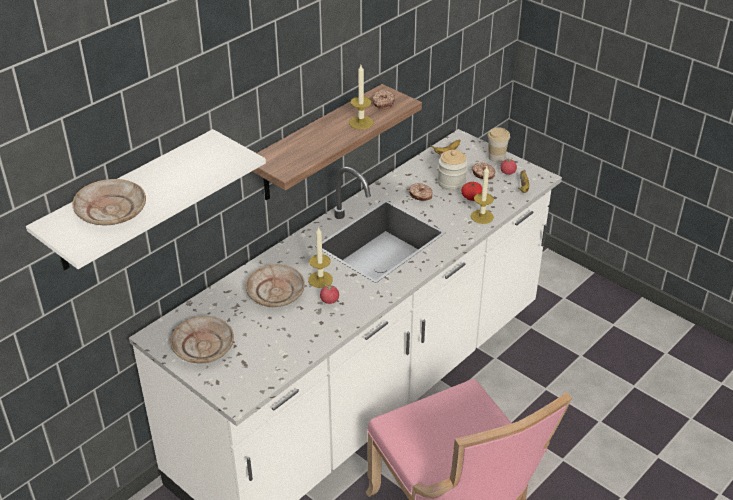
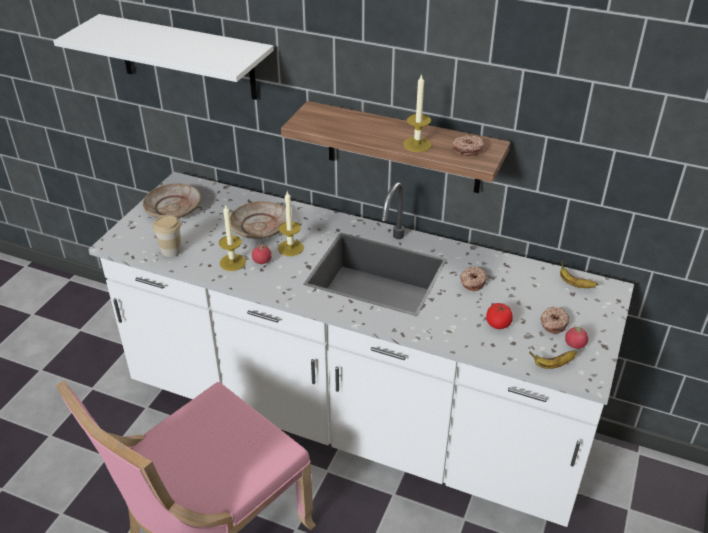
camera: 70 degrees right, 0 degrees up
(111, 210) = (126, 35): beige plate -> none
(451, 183) = (515, 301): jar -> none
(482, 216) = (466, 339): candle -> candle (232, 262)
(496, 157) = (600, 328): cup -> cup (171, 250)

